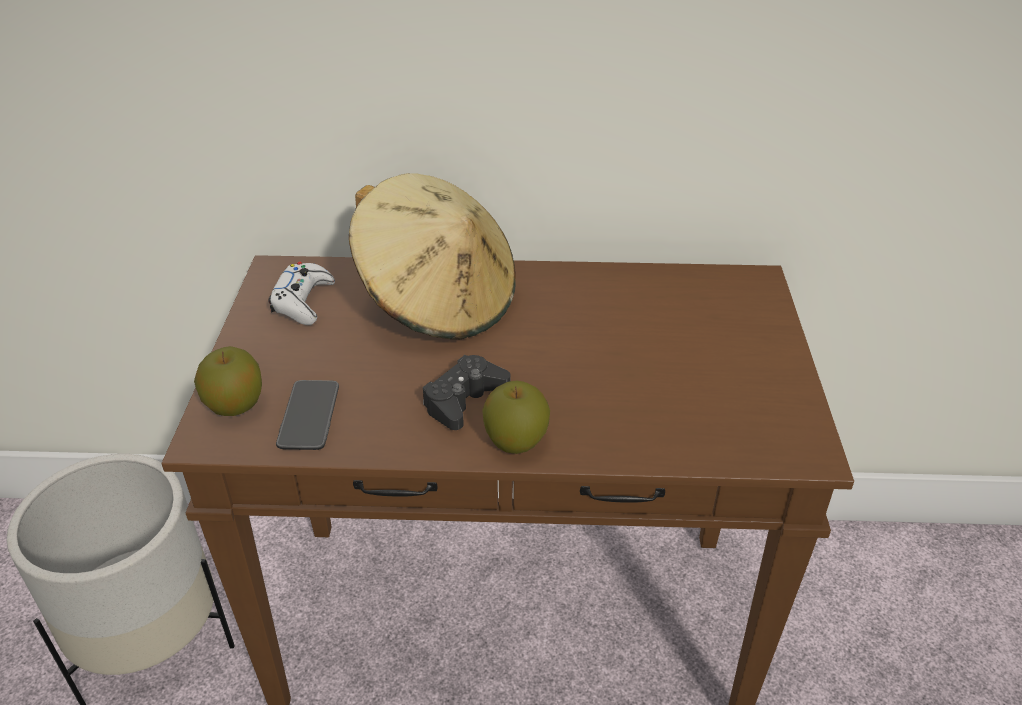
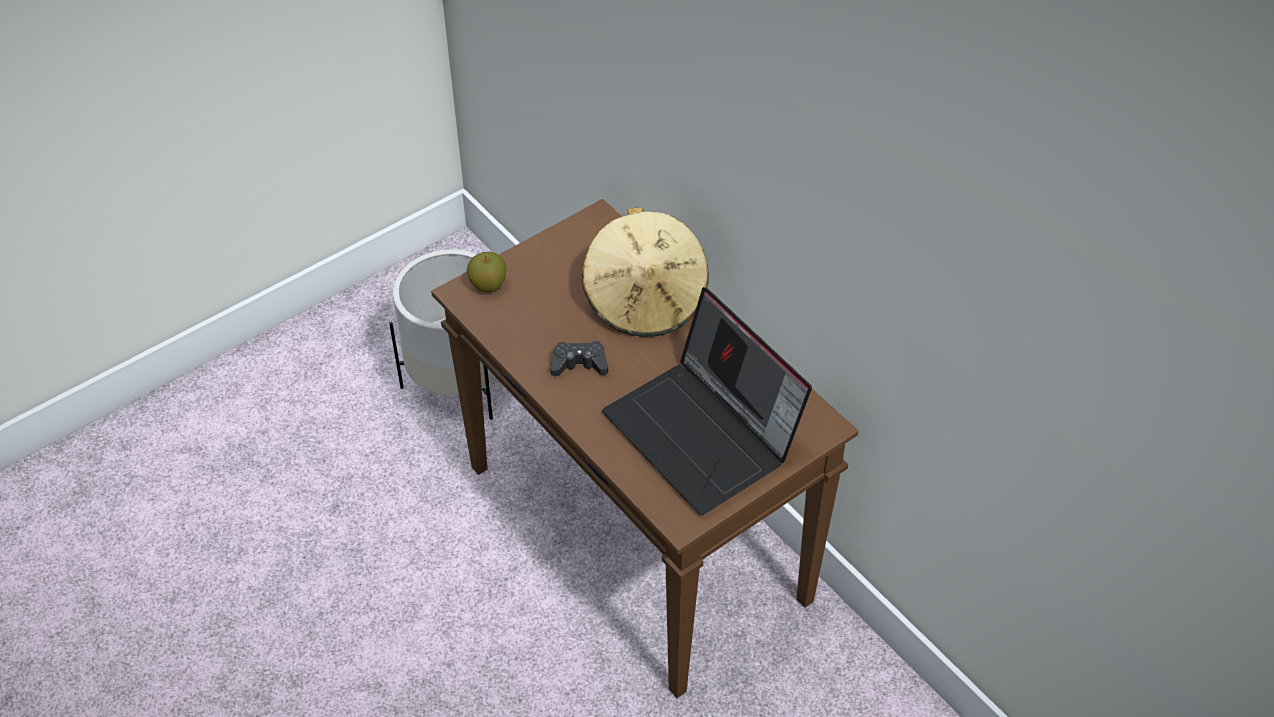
camera: 50 degrees right, 10 degrees up
(303, 301) = (585, 248): white game controller -> none
(309, 416) = (508, 316): phone -> none
(516, 441) = (571, 402): apple -> none
(685, 362) = (705, 434): none -> laptop

